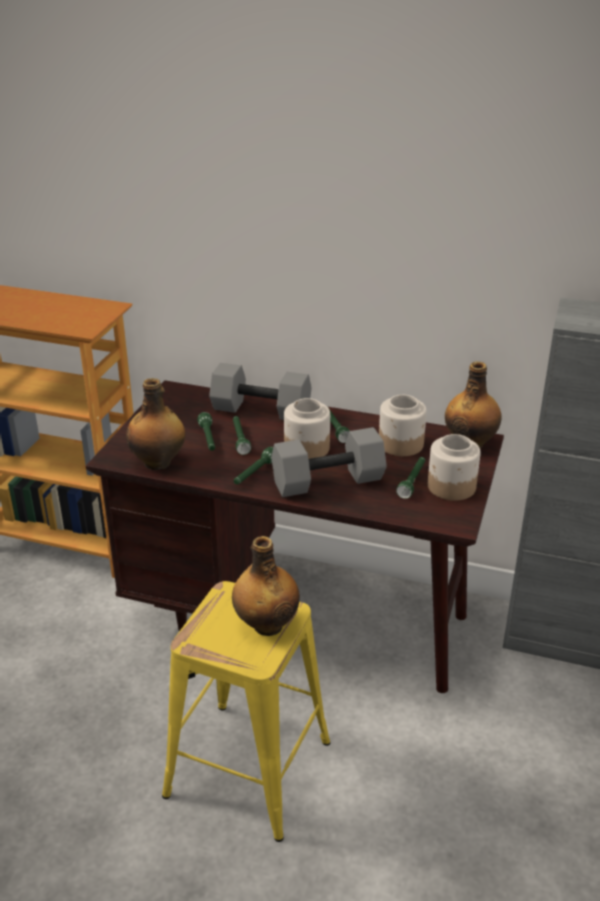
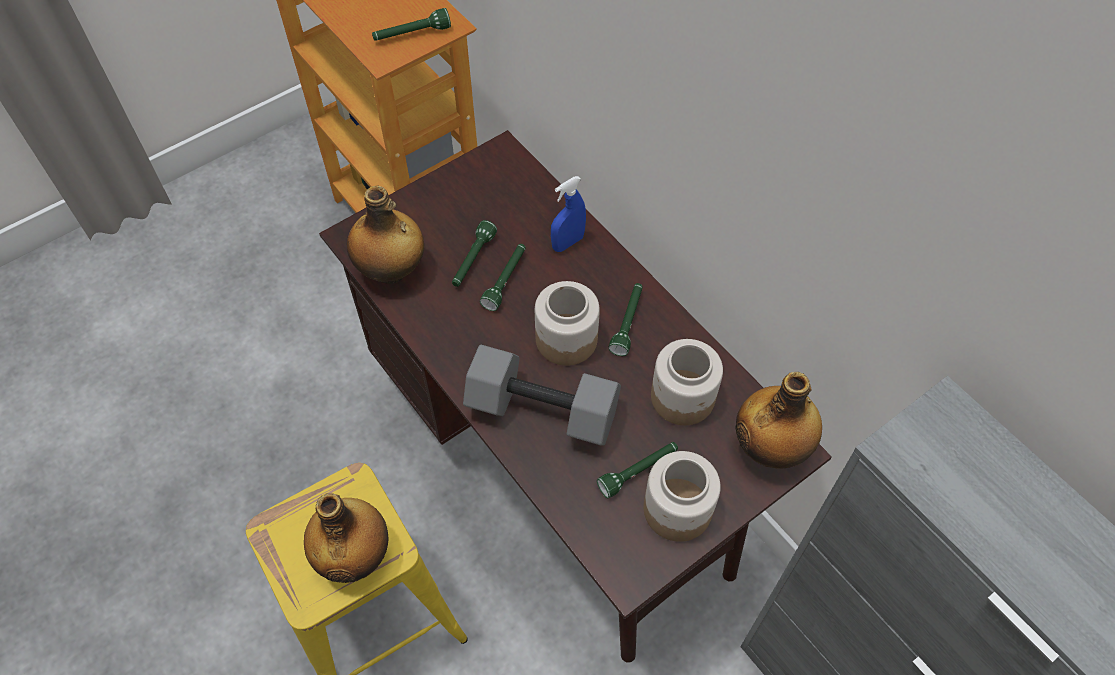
camera: 35 degrees right, 25 degrees up
(254, 473) = (474, 348): green flashlight -> green flashlight (412, 34)
(259, 411) = (568, 243): grey dumbbell -> blue spray bottle

